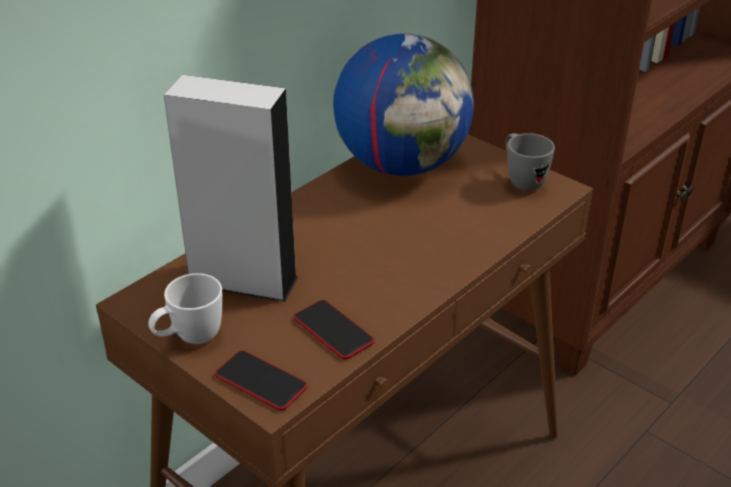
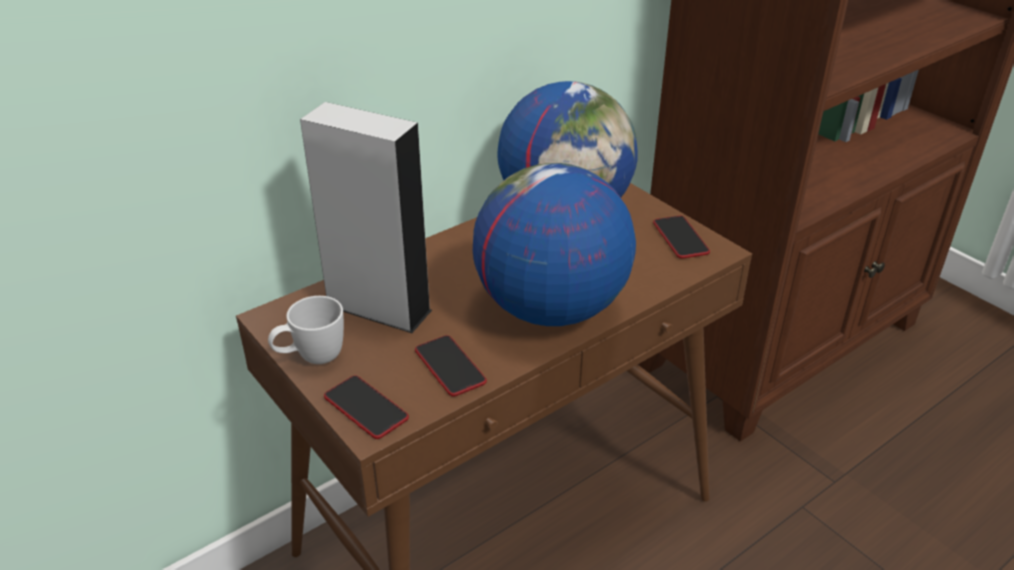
camera: 10 degrees right, 0 degrees up
(415, 262) = (550, 309): none -> globe
(521, 180) = (680, 238): grey mug -> phone

